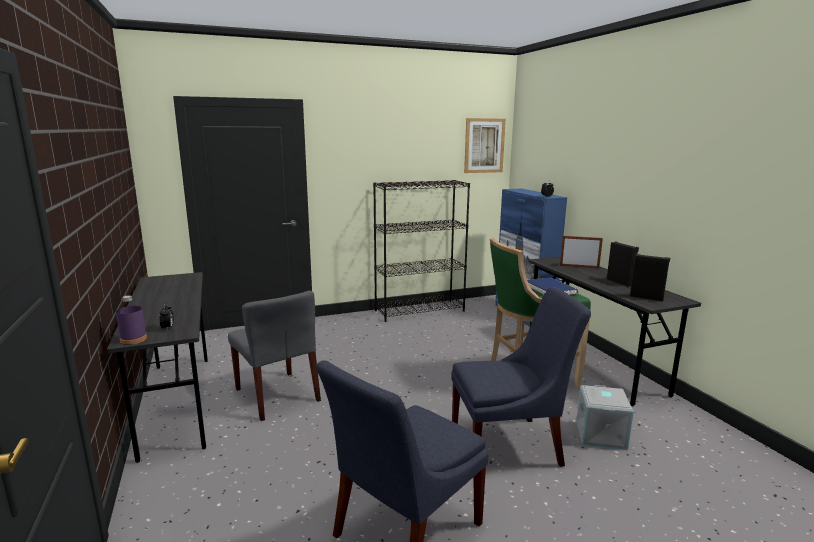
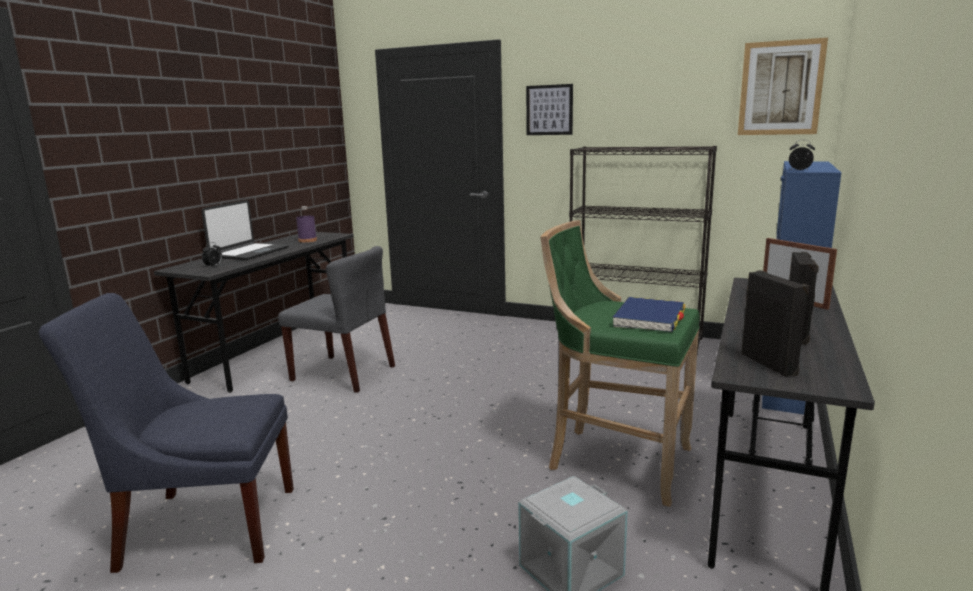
camera: 45 degrees right, 0 degrees up
(133, 339) = (179, 269): purple bottle -> purple bottle (307, 240)
(156, 308) = (249, 253): none -> laptop
(277, 395) = (344, 373): grey chair -> grey chair turned 75 degrees counterclockwise
(345, 155) = (549, 110): none -> picture
(510, 445) = (437, 515): blue chair -> none

